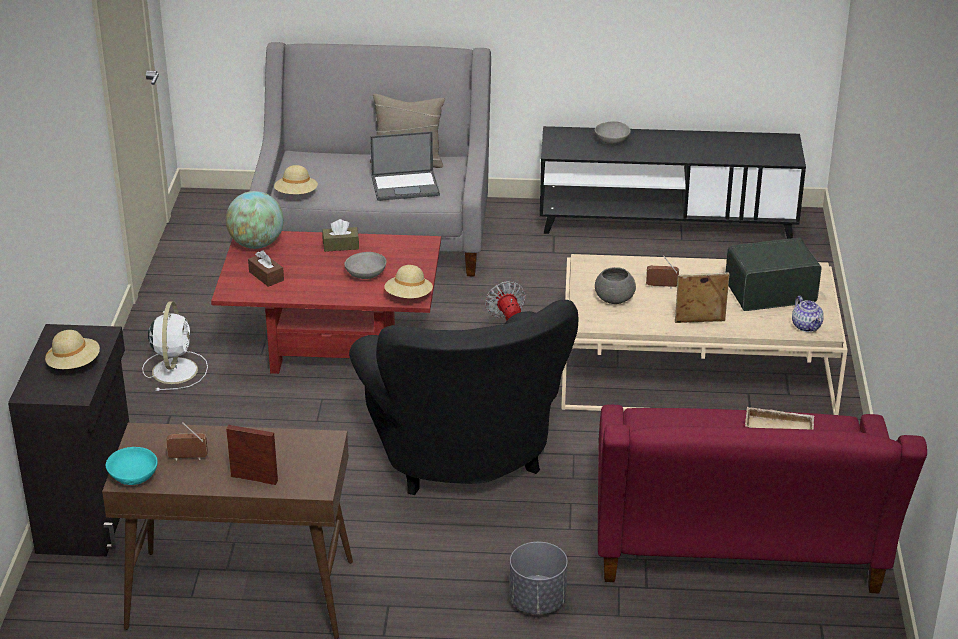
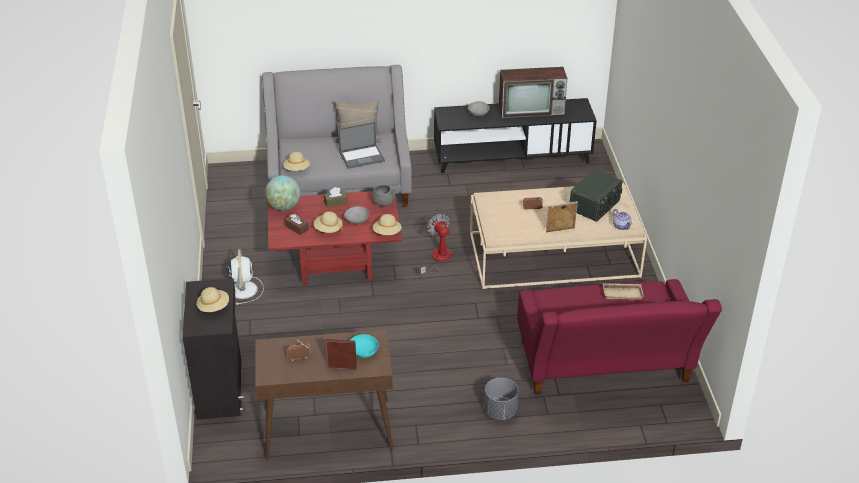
camera: 10 degrees left, 5 degrees up
(134, 477) = (271, 374): turquoise bowl -> turquoise bowl (364, 352)
(315, 283) = (328, 229): none -> beige hat
(463, 459) = (434, 327): black armchair -> none
(613, 299) = (506, 220): grey bowl -> grey bowl (382, 203)
(703, 143) = (532, 110): none -> television
(769, 292) = (595, 206): radio -> radio turned 150 degrees clockwise

